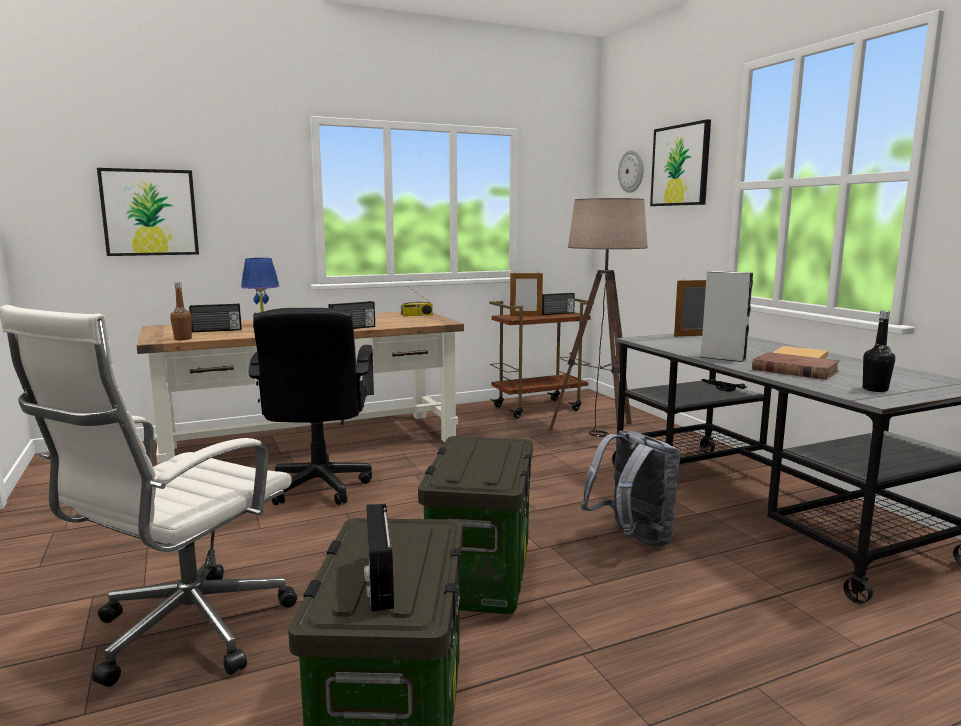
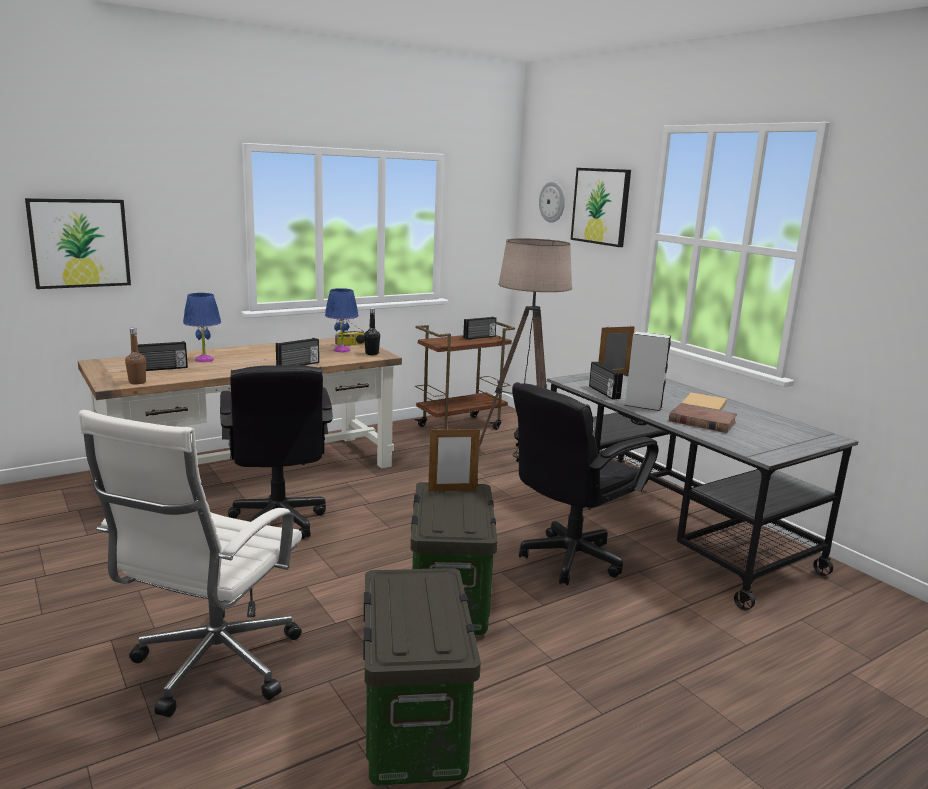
camera: 10 degrees left, 5 degrees up
(377, 581) = (416, 626): radio -> radio (603, 392)
(404, 319) = (341, 350): none -> blue table lamp
(525, 316) = (451, 340): picture frame -> picture frame (452, 490)
(632, 539) = (568, 562): grey backpack -> black office chair
(875, 389) = (763, 444): black bottle -> black bottle (372, 353)

